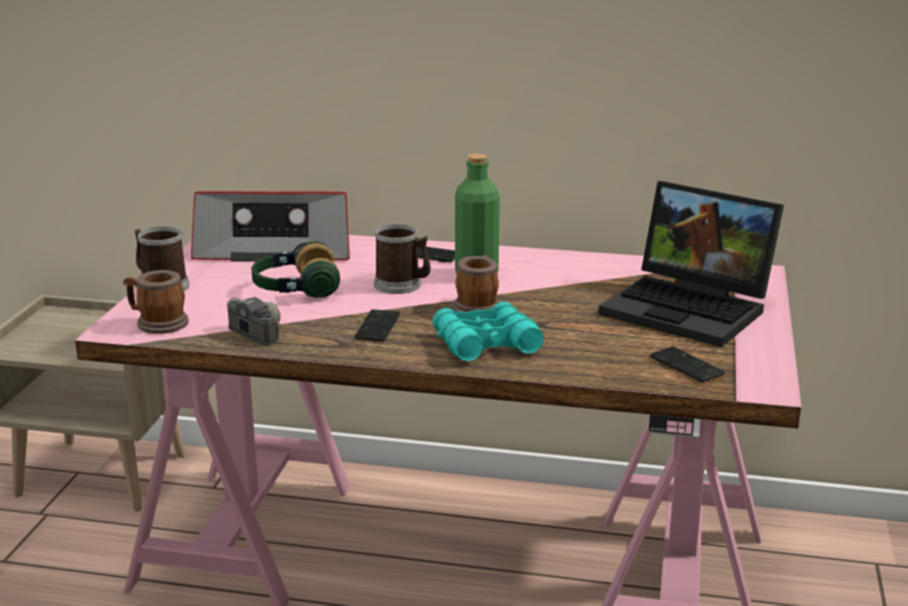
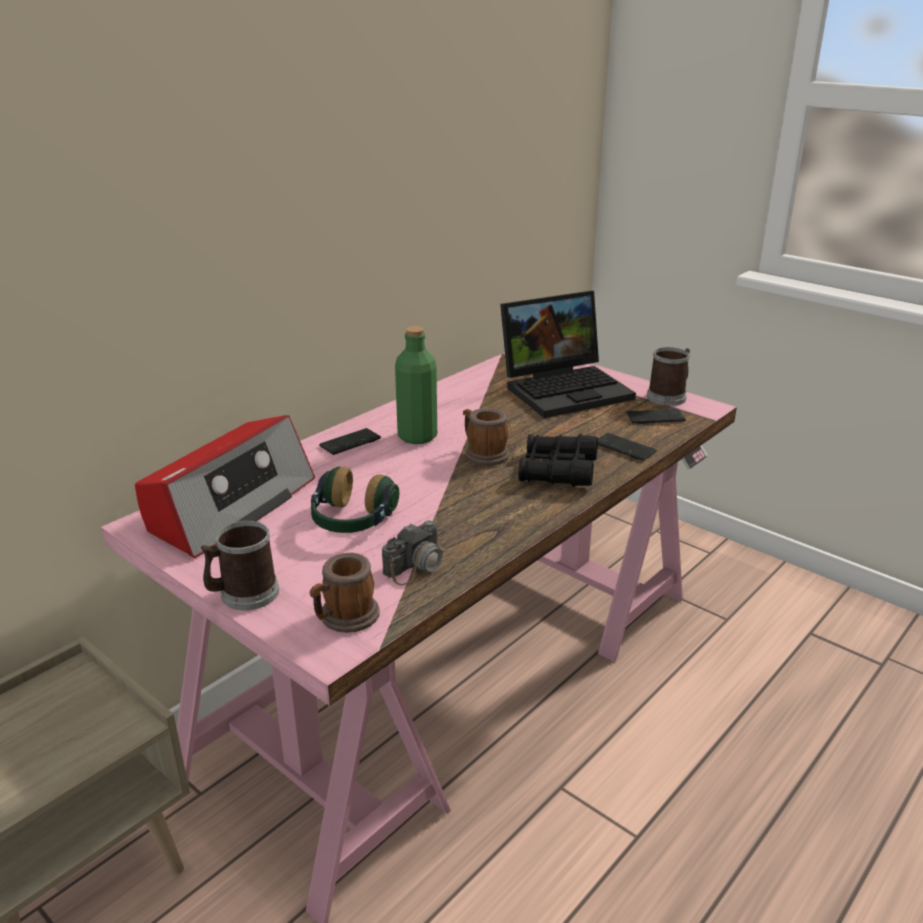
camera: 60 degrees left, 5 degrees up
(257, 330) = (424, 563): camera -> camera turned 150 degrees clockwise
(377, 327) = (480, 505): phone -> phone (624, 448)
(402, 285) = (403, 471): mug -> mug (669, 396)
(486, 344) = (557, 471): turquoise binoculars -> black binoculars

